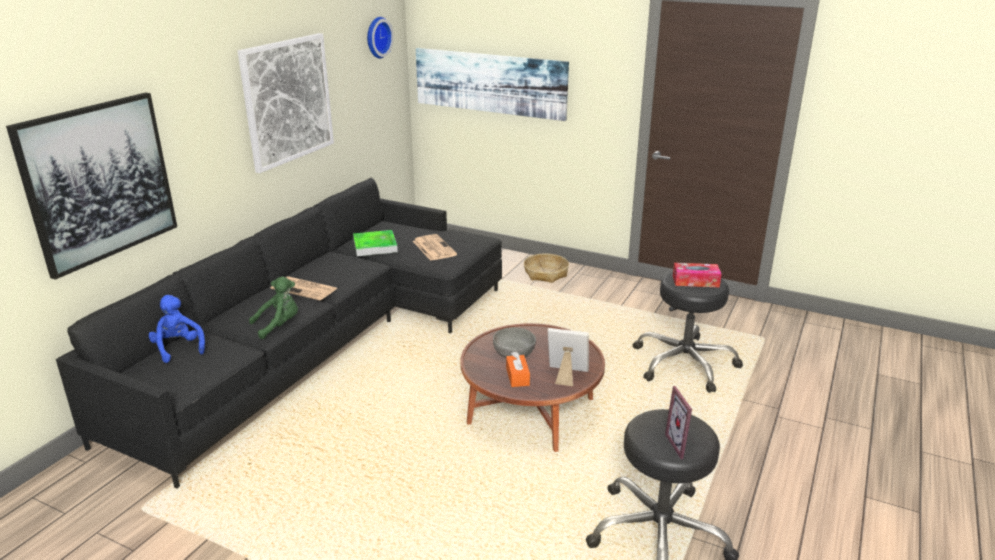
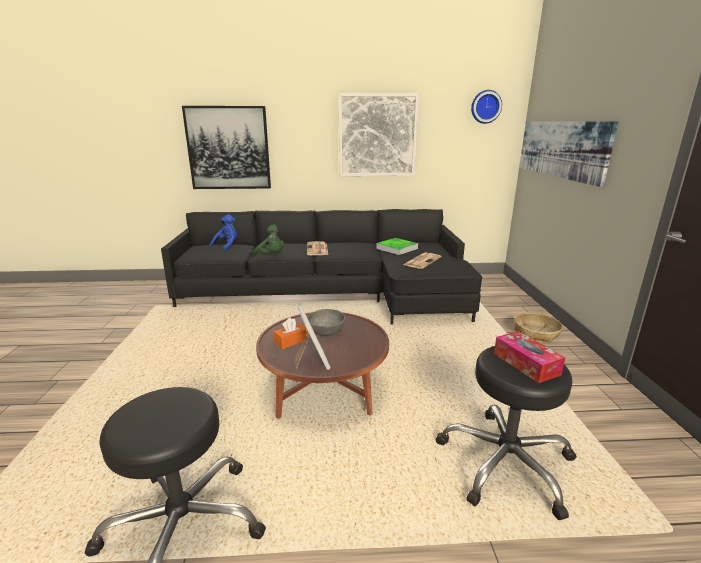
camera: 60 degrees right, 5 degrees down
(683, 445) = (137, 428): picture frame -> none

